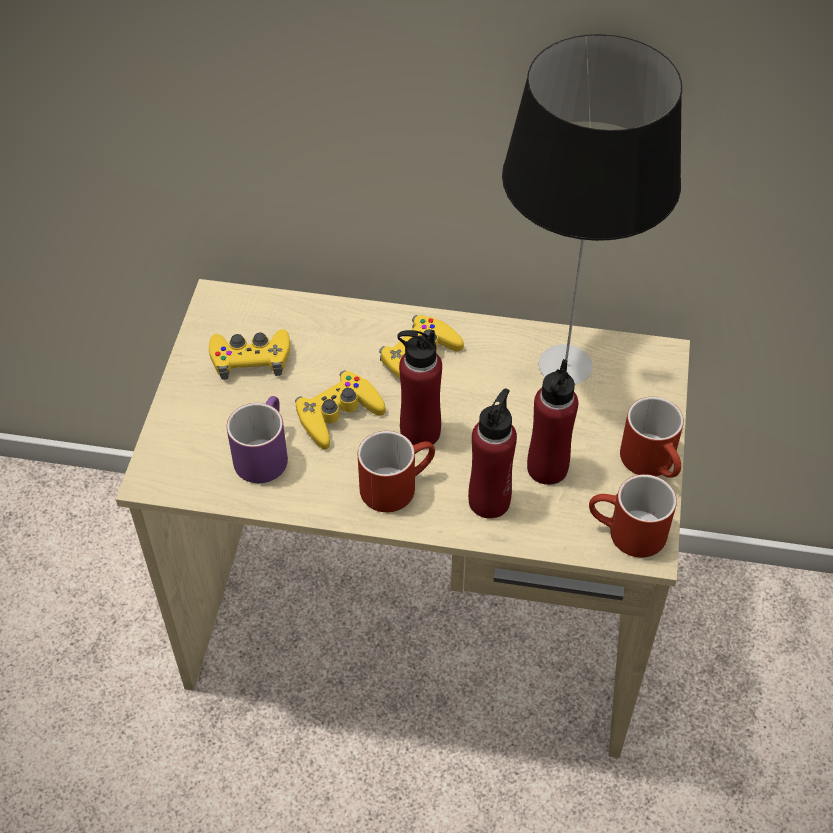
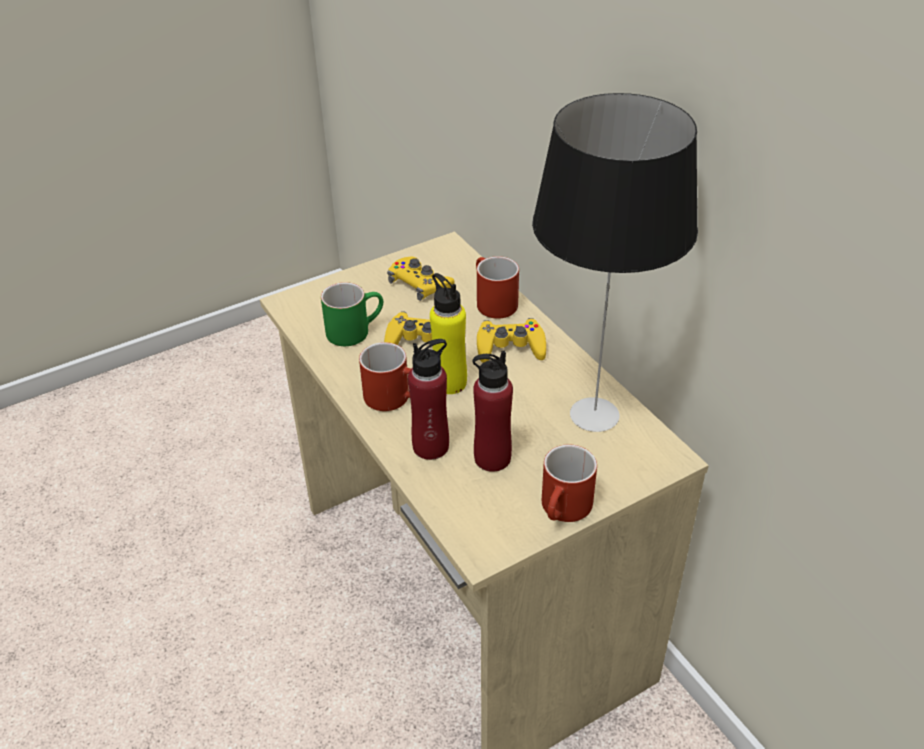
camera: 50 degrees right, 10 degrees down
(263, 452) = (355, 330): purple mug -> green mug
(420, 432) = (449, 382): red bottle -> yellow bottle
(626, 534) = (482, 532): red mug -> red mug (491, 302)

